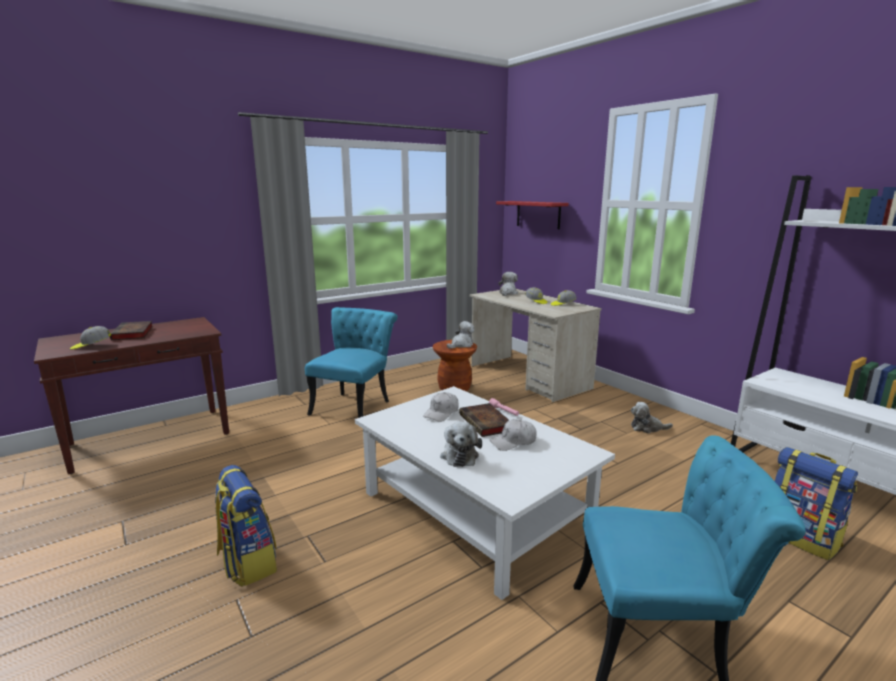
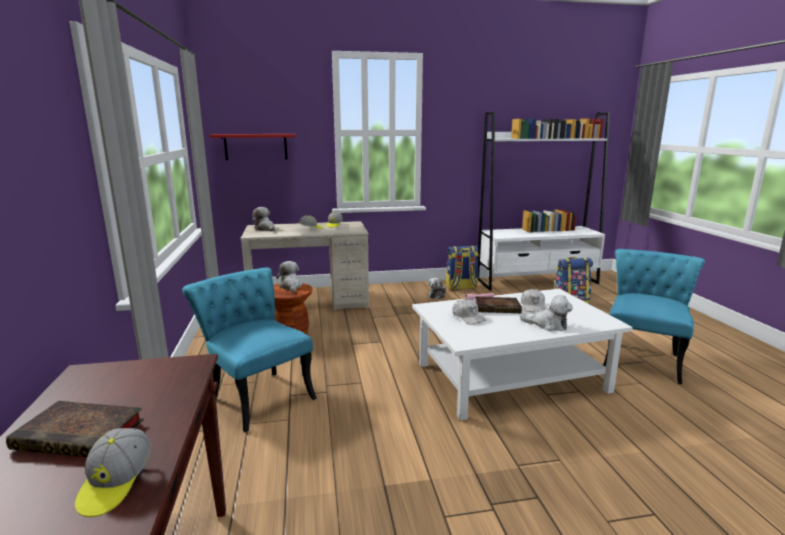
camera: 65 degrees left, 0 degrees up
(247, 562) = (551, 510): backpack -> backpack (461, 287)

